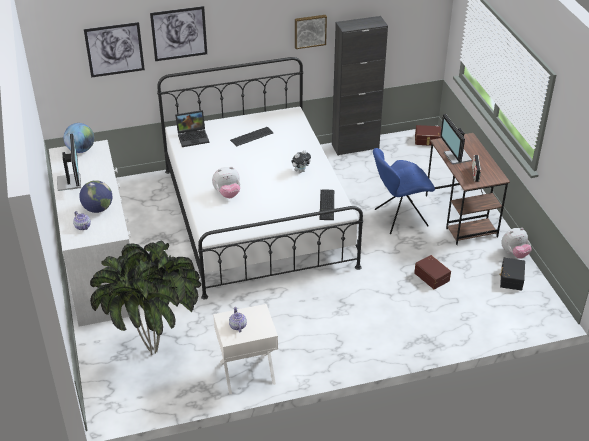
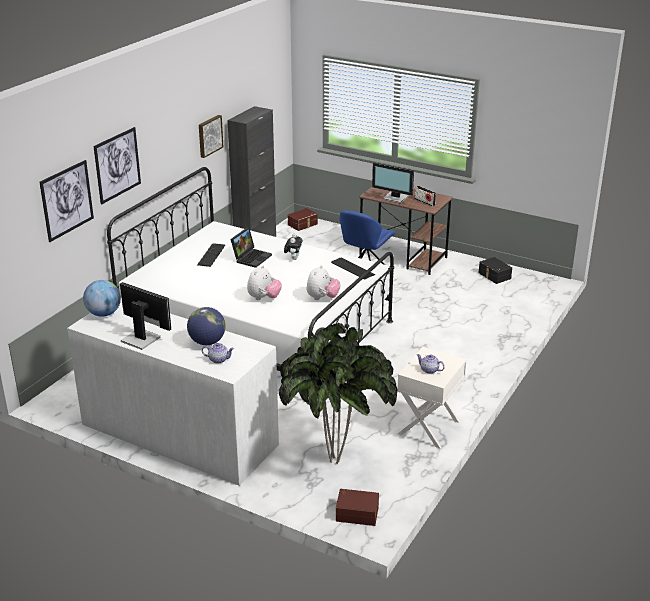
camera: 45 degrees left, 10 degrees down
(193, 137) = (160, 277): laptop -> laptop (251, 257)
(432, 276) = (446, 300): brown storage box -> brown storage box (357, 513)
(514, 253) = (472, 261): plush toy -> plush toy (322, 298)

